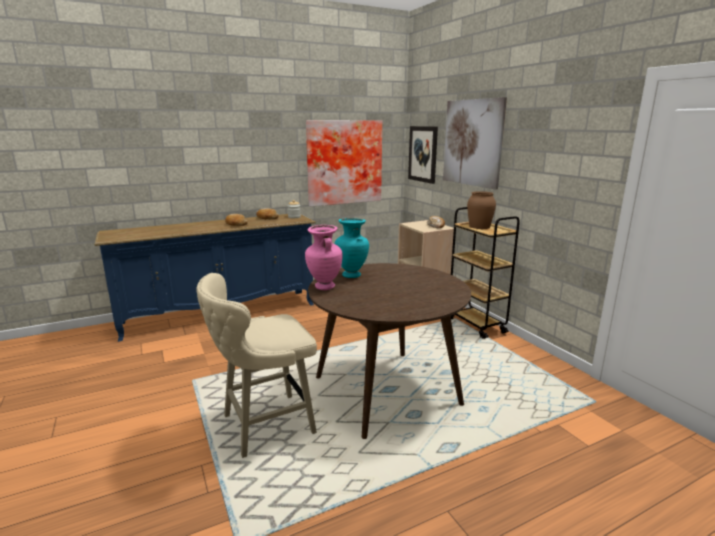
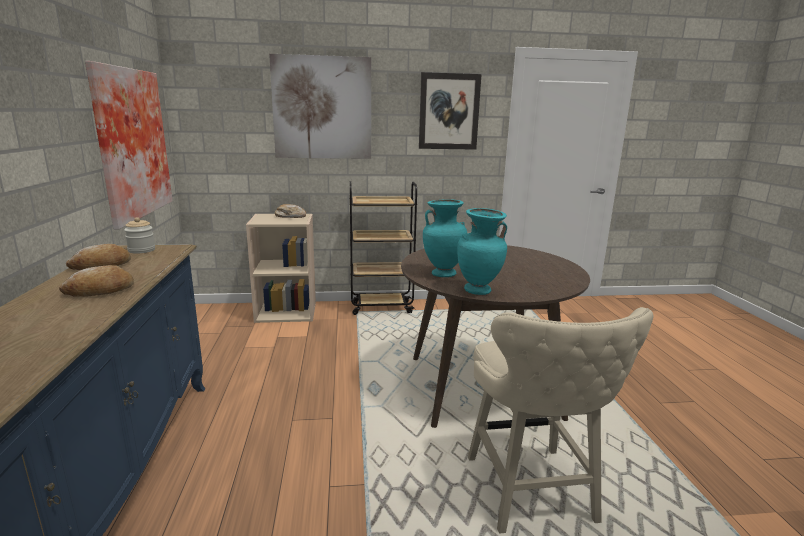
camera: 70 degrees left, 0 degrees up
(324, 287) = (478, 291): pink vase -> turquoise vase
(423, 154) = (220, 126): picture -> picture (449, 112)
(479, 226) = (373, 201): brown vase -> none

